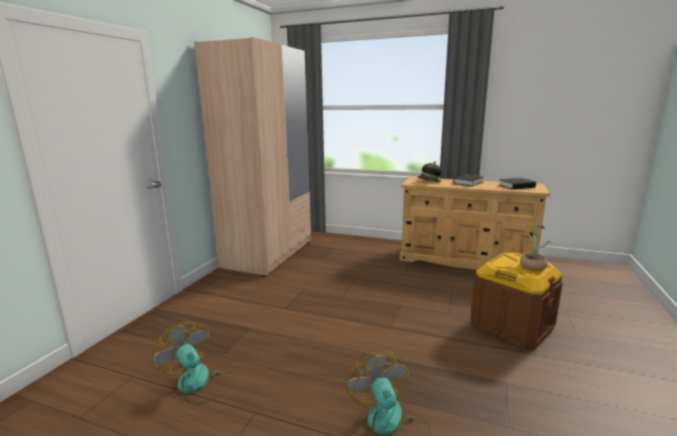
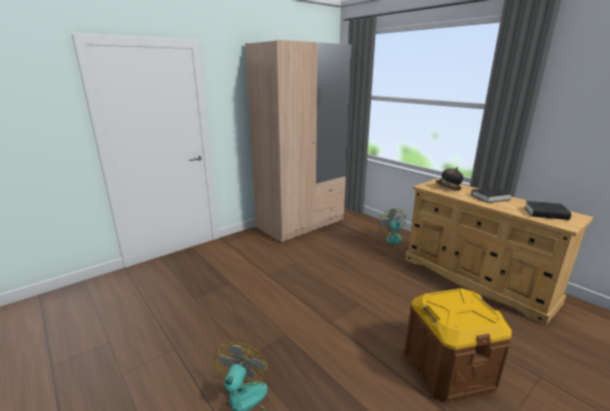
camera: 30 degrees right, 5 degrees up
(198, 384) = (164, 313): fan -> fan (396, 242)
(532, 265) = (473, 313): potted plant -> none

